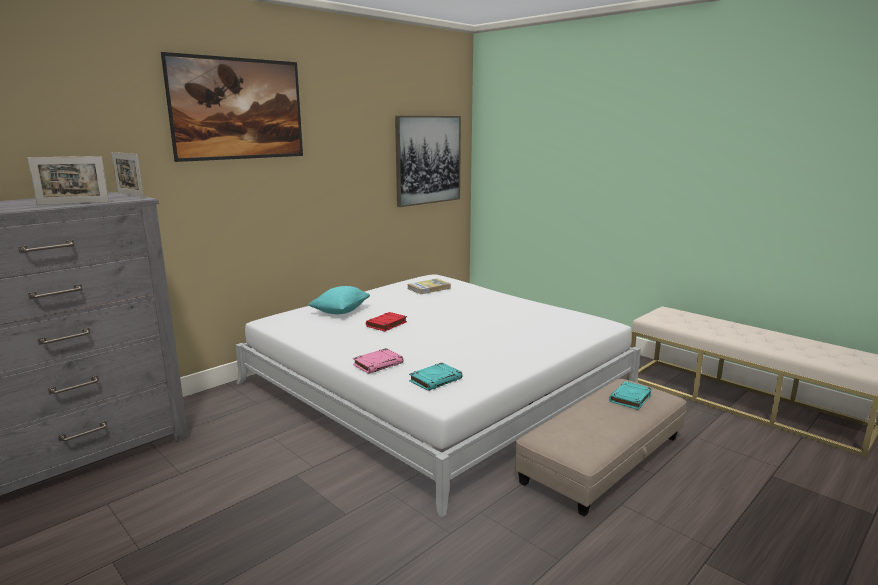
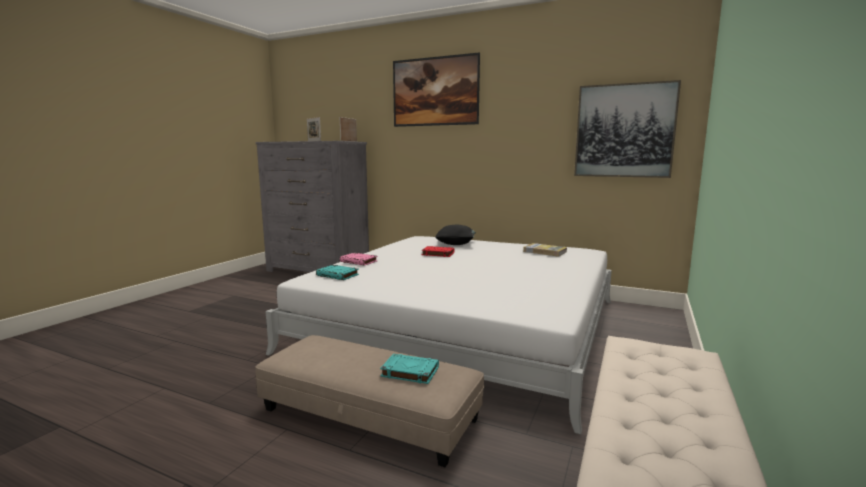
camera: 70 degrees right, 5 degrees down
(340, 311) = (455, 244): turquoise pillow -> black pillow

